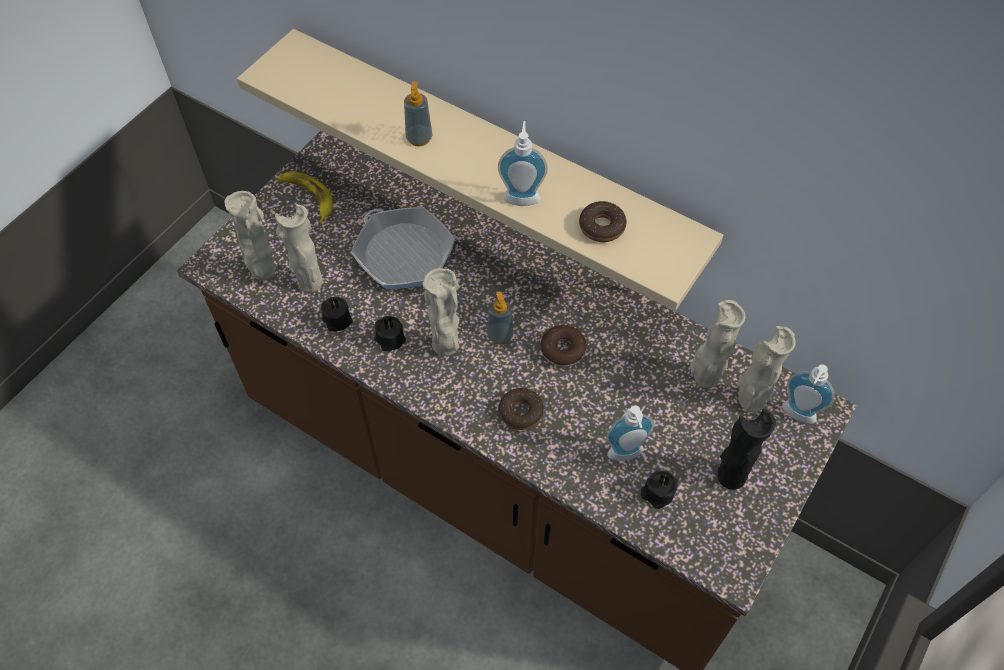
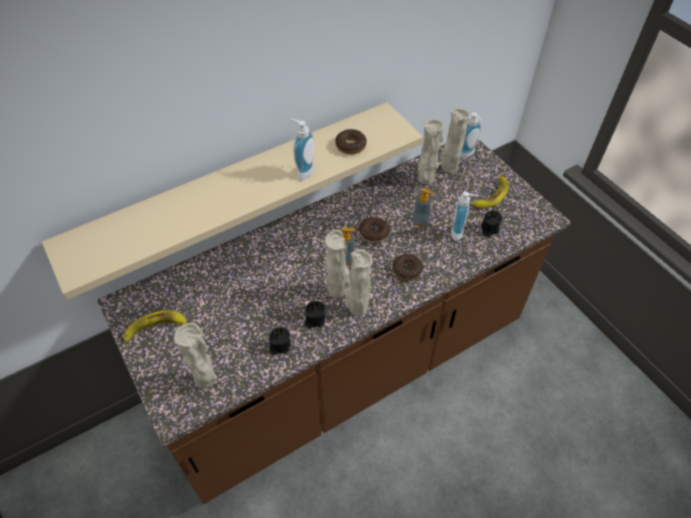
camera: 65 degrees left, 5 degrees down
(309, 282) = (235, 352): beige vase -> beige vase (357, 308)
(404, 255) = (250, 287): frying pan -> none
(419, 138) = (216, 204): soap dispenser -> soap dispenser (420, 221)
(730, 475) = (490, 195): black vase -> banana

